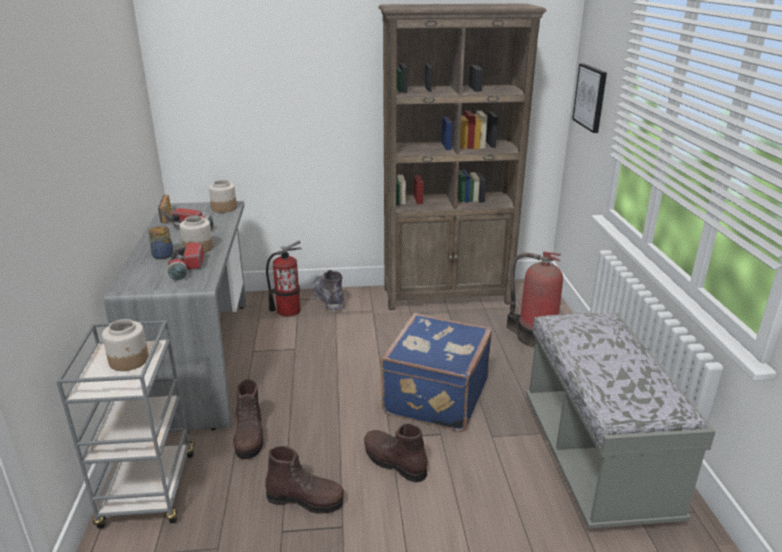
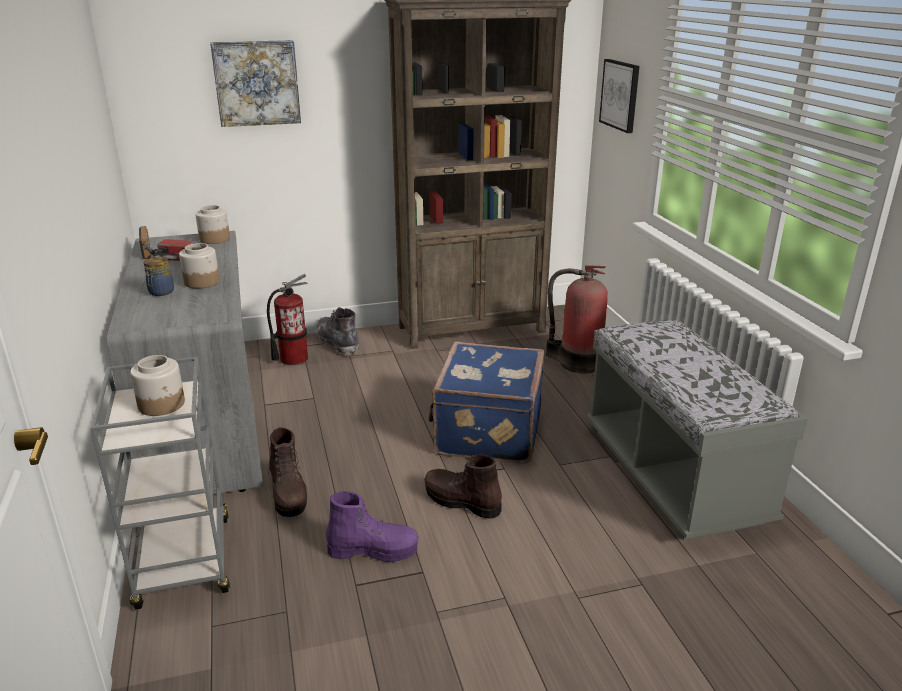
camera: 10 degrees left, 0 degrees up
(186, 269) = (197, 303): flashlight -> none
(268, 78) = (256, 83): none -> picture
(306, 499) = (373, 550): brown boot -> purple boot

